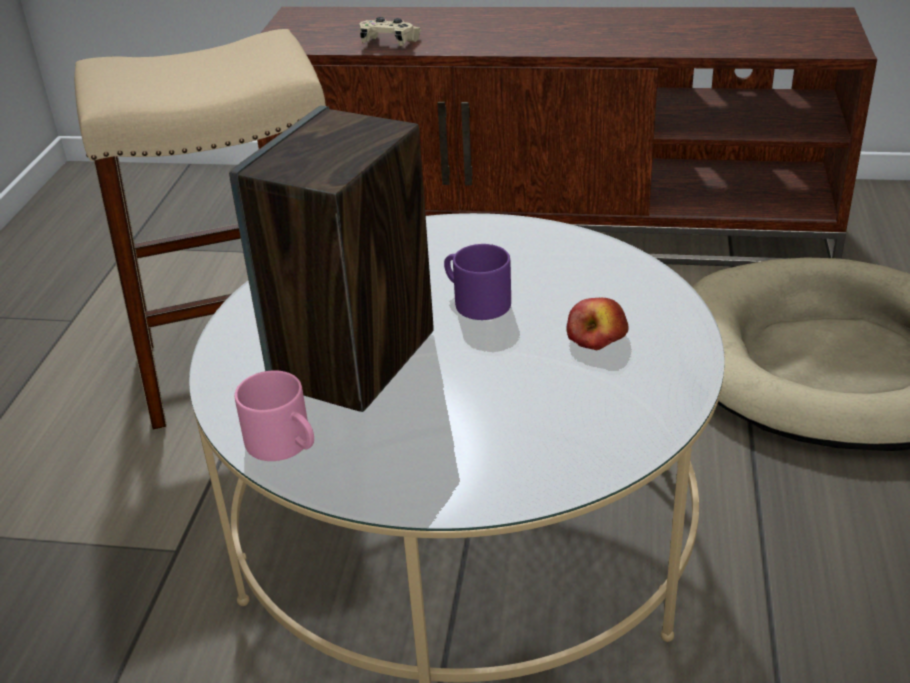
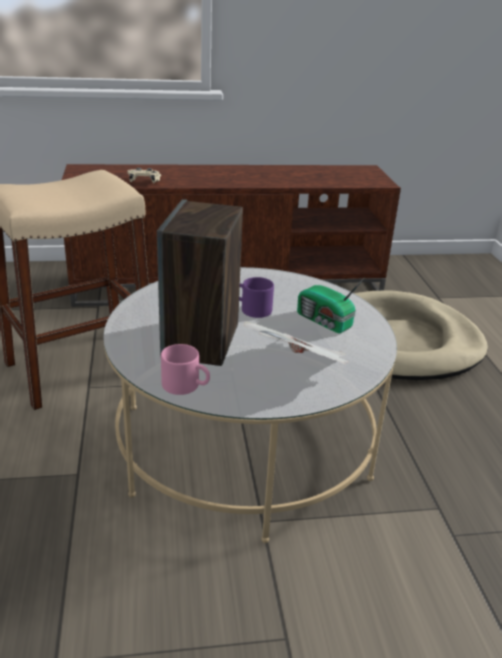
camera: 20 degrees left, 5 degrees down
(499, 431) = (298, 368): none -> newspaper
(597, 338) = (324, 322): apple -> radio

